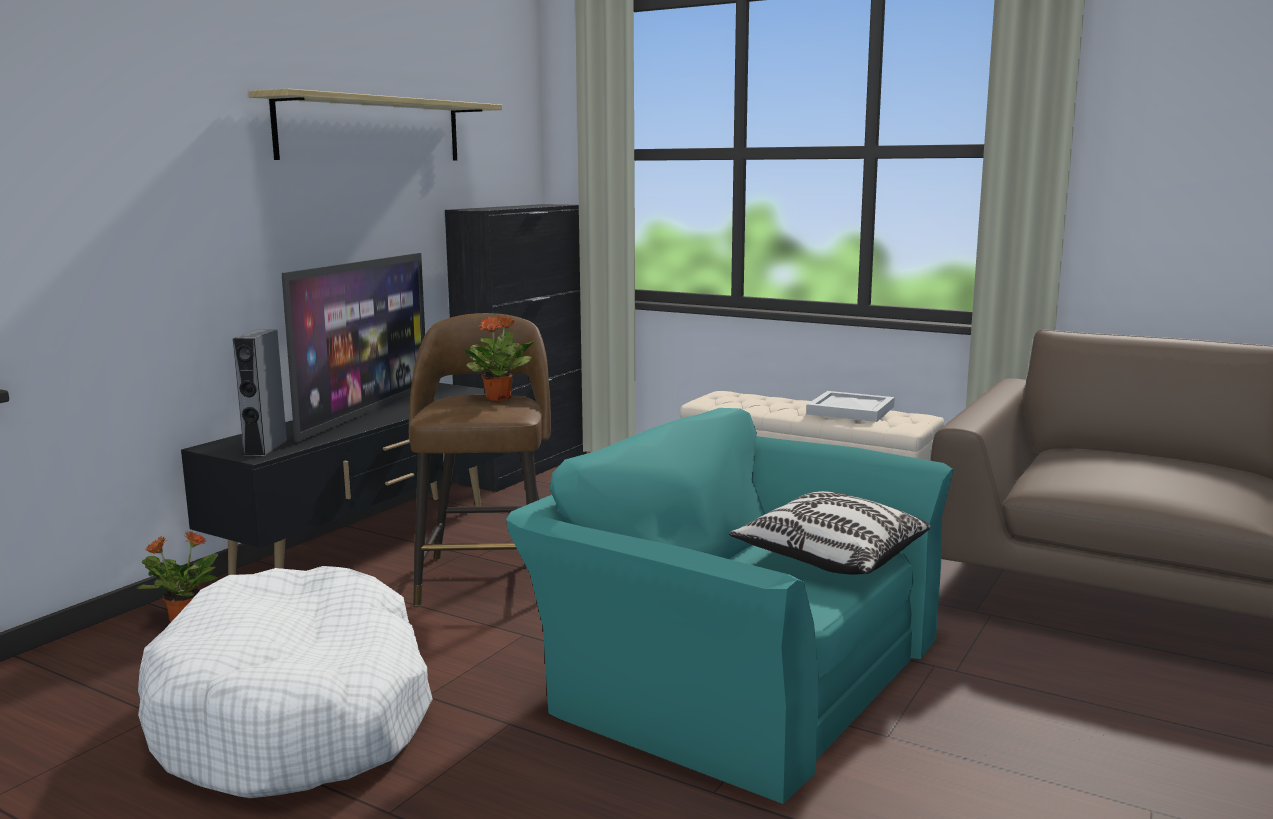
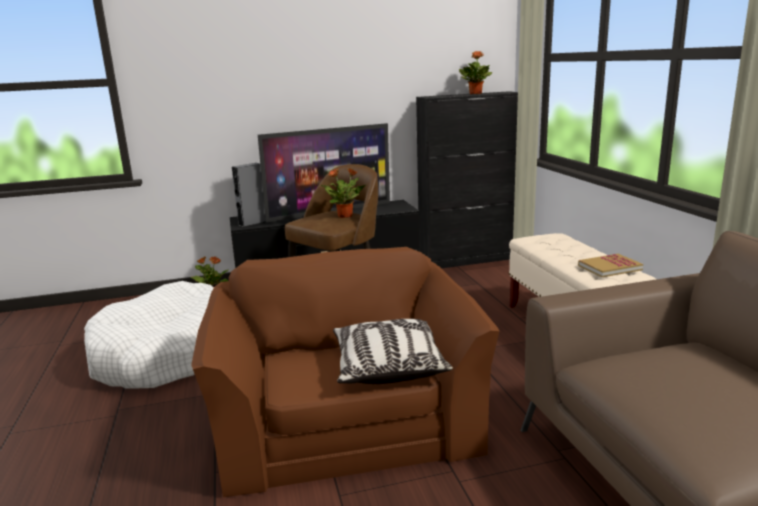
camera: 45 degrees right, 5 degrees up
(372, 130) = (361, 51): shelf -> none
(521, 206) = (475, 93): none -> potted plant
(739, 671) = (346, 417): turquoise armchair -> brown armchair
(852, 410) = (609, 267): white tray -> book

